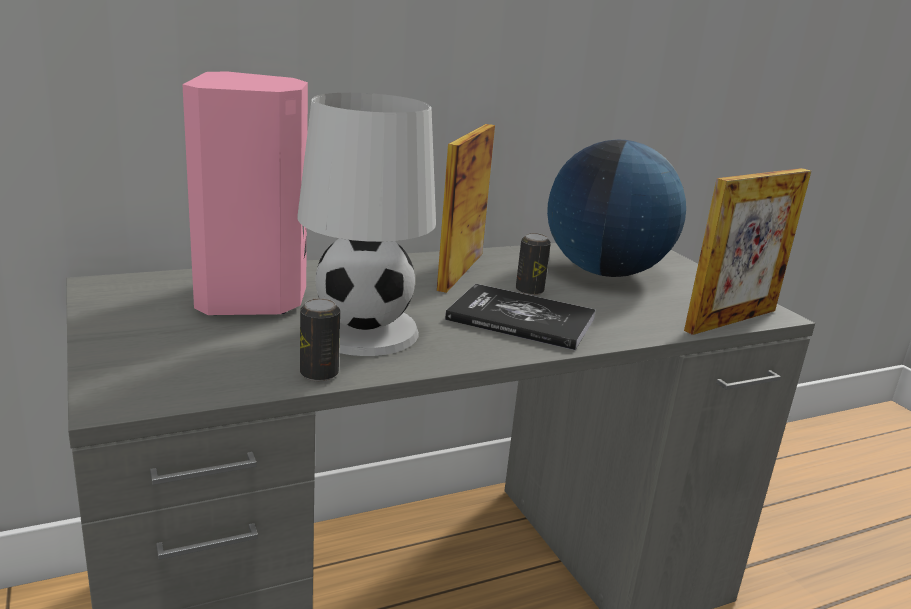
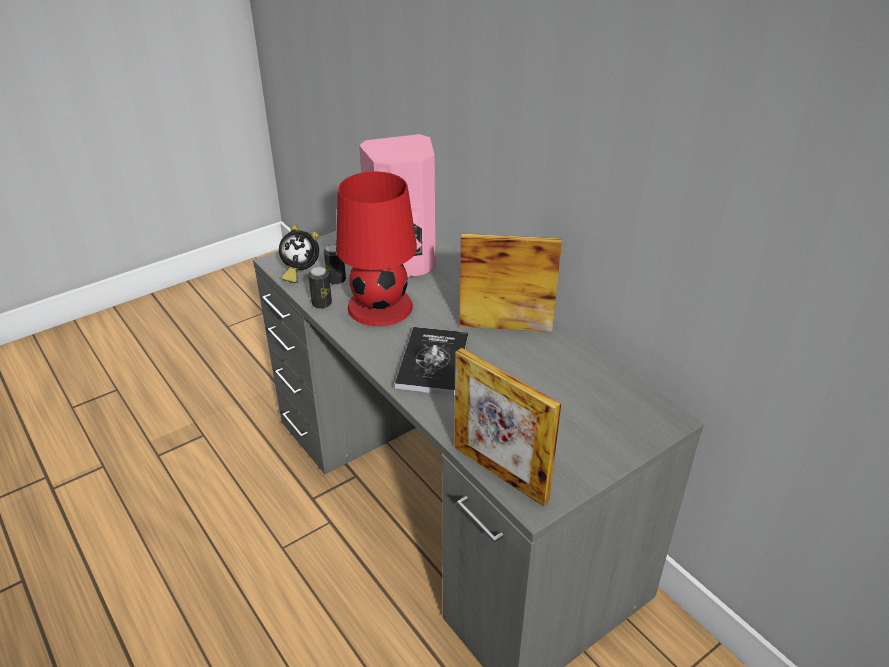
camera: 80 degrees right, 15 degrees up
(188, 381) = (300, 272): none -> alarm clock
(362, 331) = (379, 306): white table lamp -> red table lamp
(529, 291) = (489, 361): can -> can (336, 280)
(605, 272) = (563, 398): globe -> none

